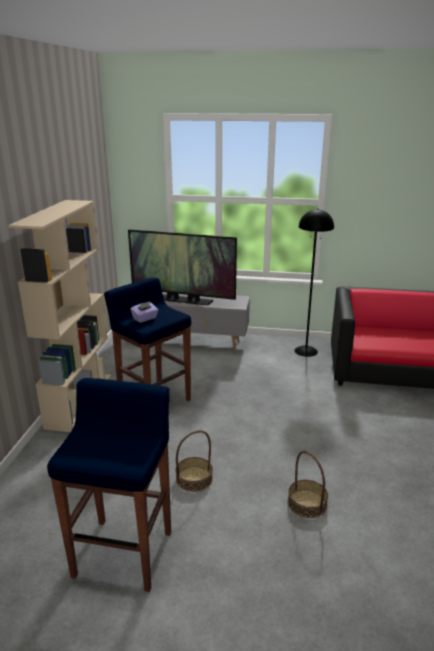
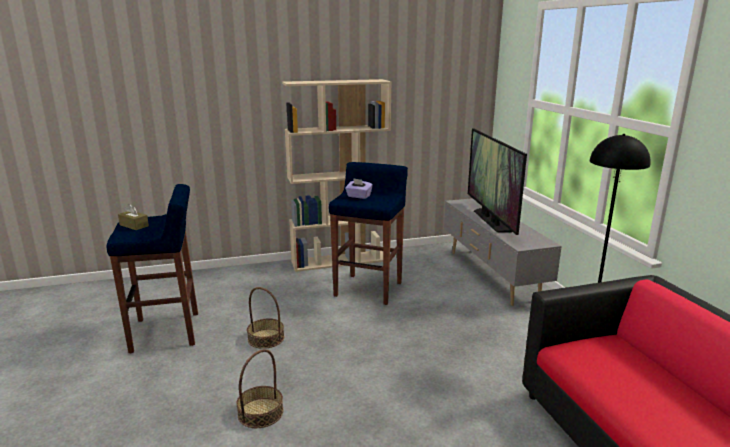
camera: 65 degrees right, 5 degrees down
(98, 452) = (134, 225): none -> brown tissue box

